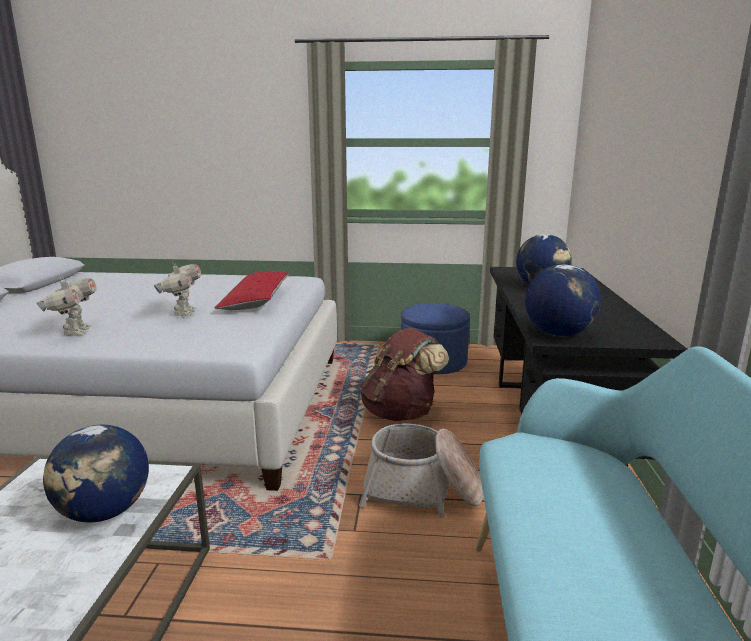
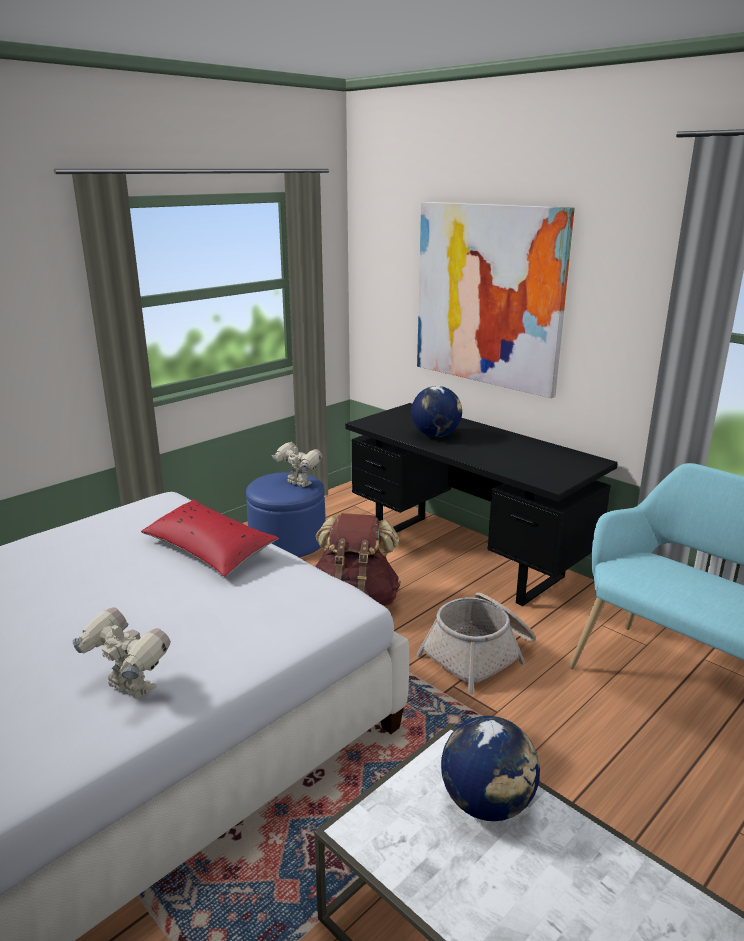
camera: 50 degrees left, 5 degrees up
(183, 313) = (188, 600): toy robot -> toy robot (298, 484)
(558, 334) = (547, 478): globe -> none
(635, 143) = (488, 296): none -> picture

